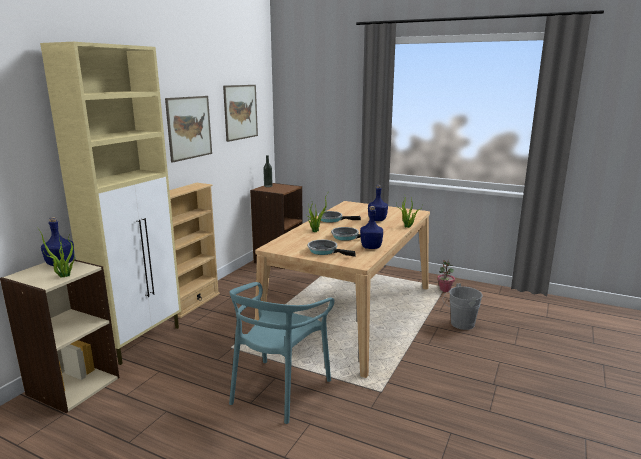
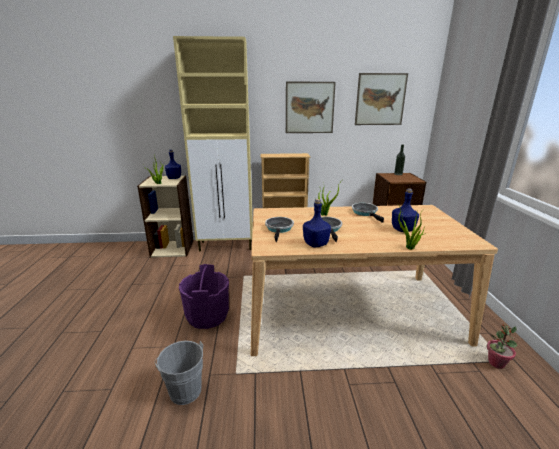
camera: 60 degrees right, 5 degrees up
(279, 390) = (207, 315): turquoise chair -> purple bucket
(459, 324) = (426, 402): grey bucket -> grey bucket (184, 388)

